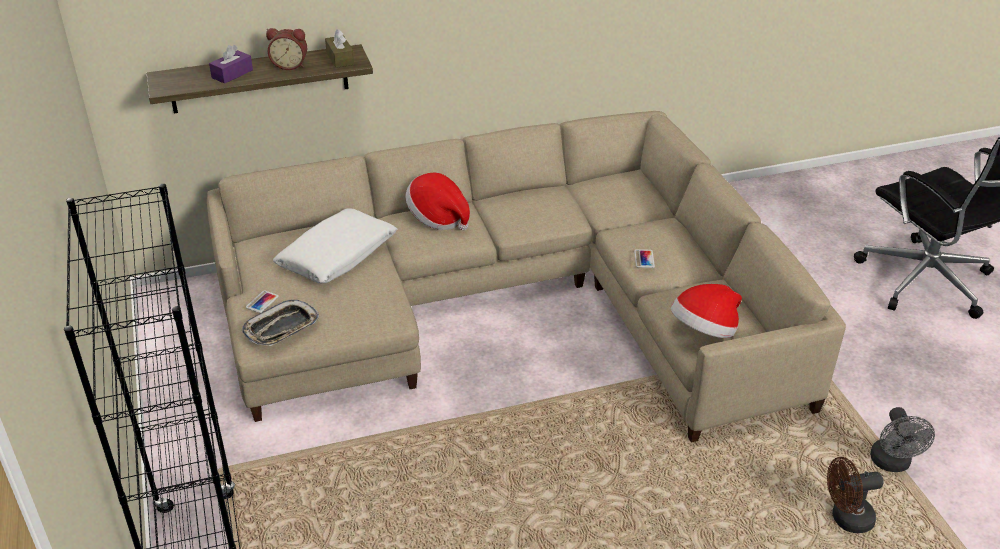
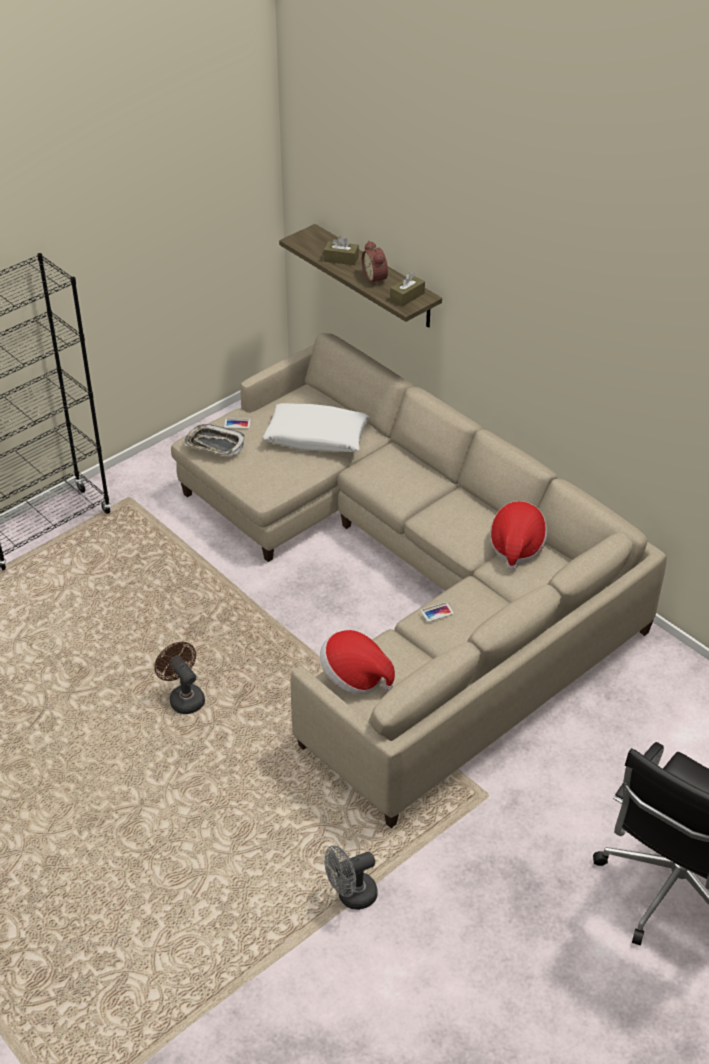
camera: 65 degrees right, 5 degrees up
(232, 74) = (341, 259): purple tissue box -> brown tissue box
(438, 218) = (408, 471): hat -> hat (516, 546)
(846, 519) = (262, 872): brown fan -> brown fan (184, 697)

